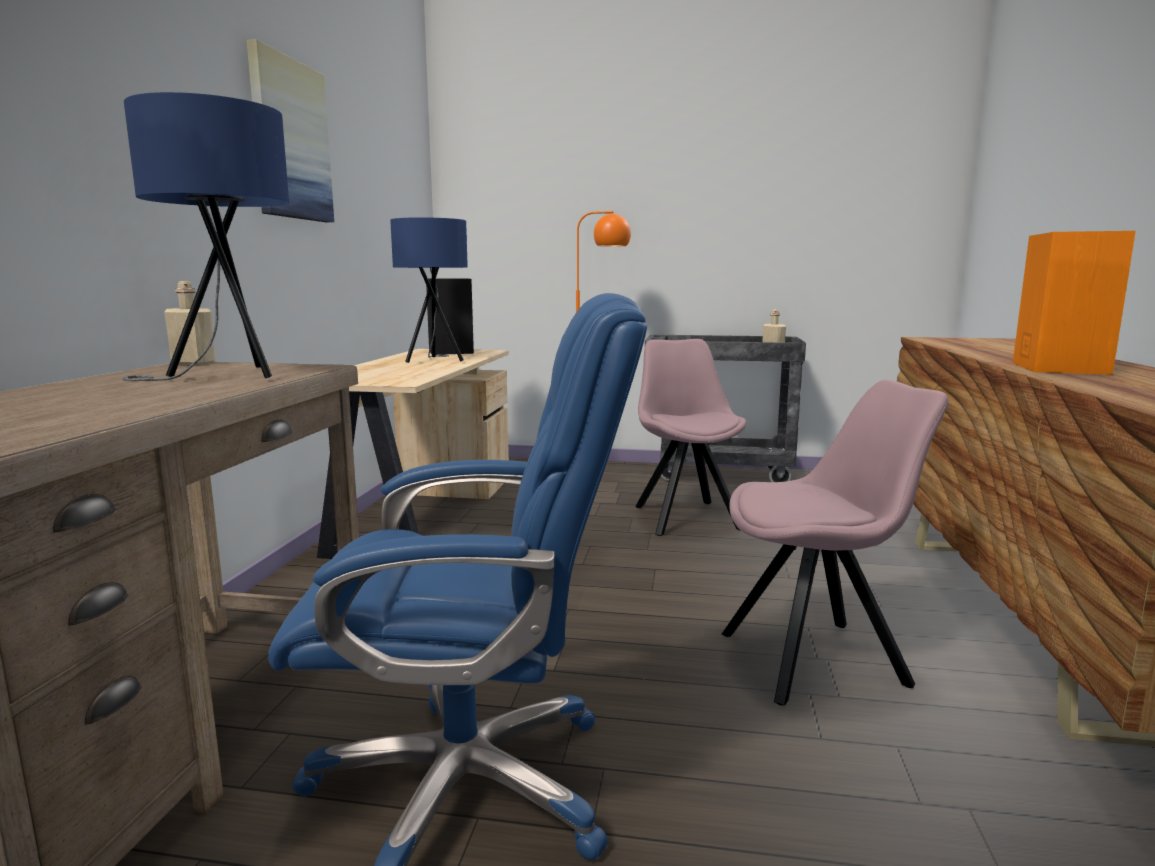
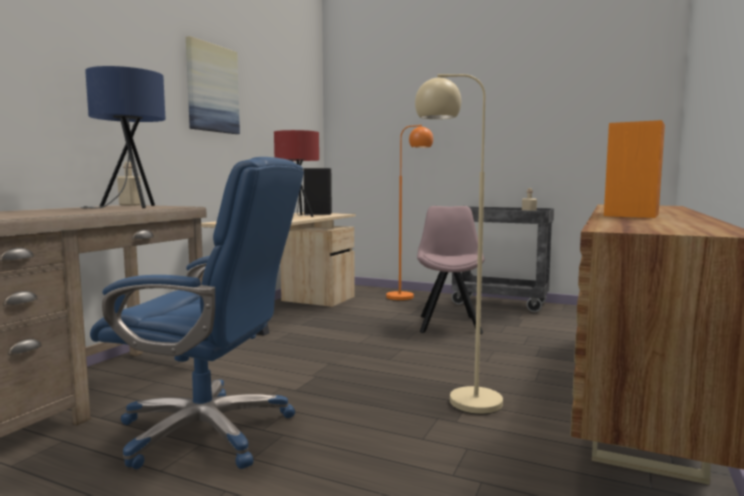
camera: 15 degrees right, 5 degrees down
(435, 361) = (298, 217): blue table lamp -> red table lamp
(814, 660) = (459, 402): pink chair -> beige floor lamp

